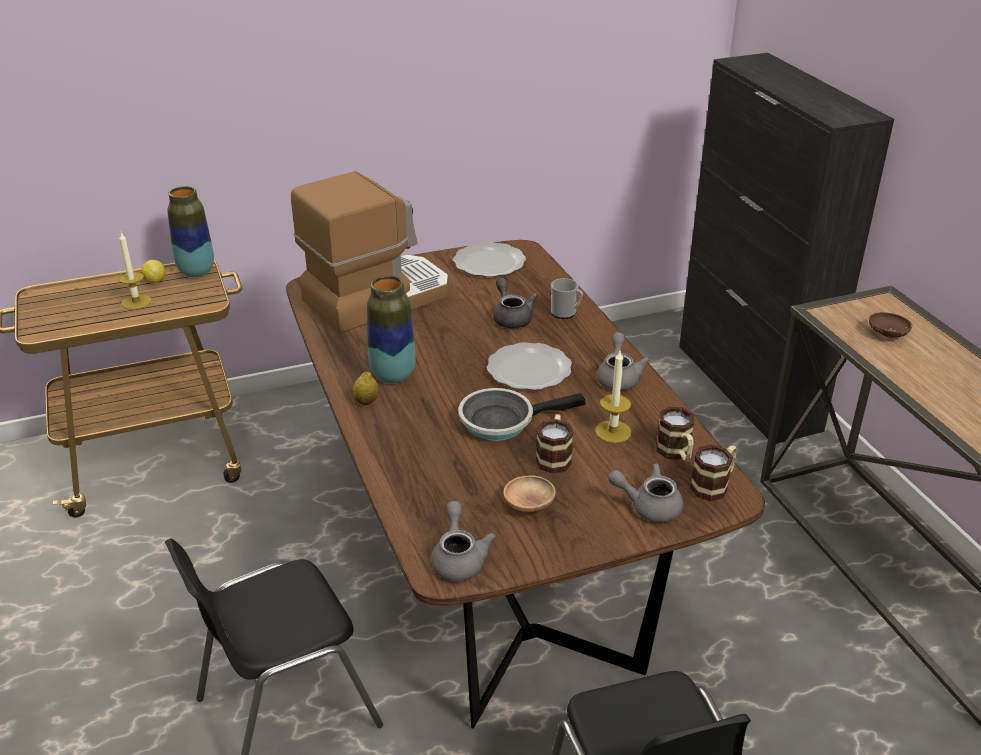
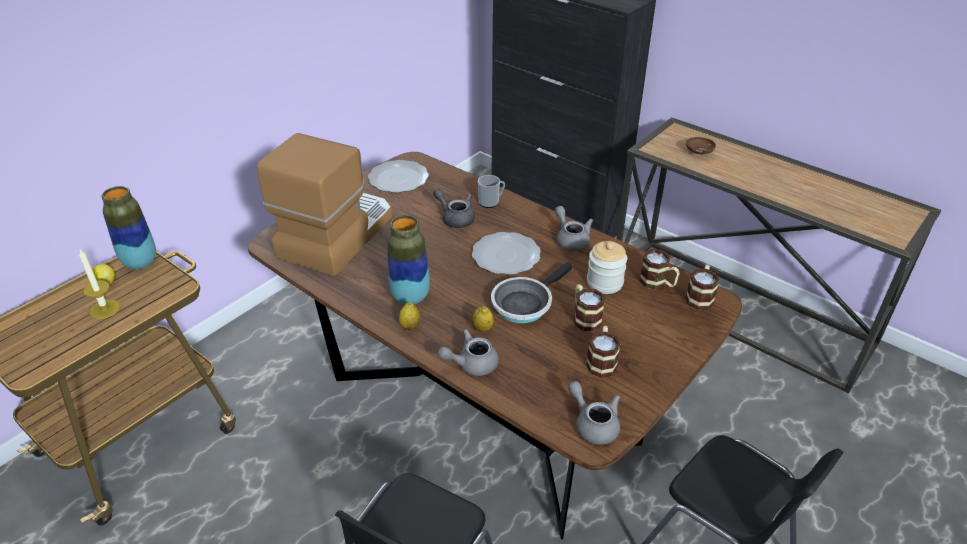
camera: 30 degrees left, 5 degrees up
(434, 429) = (482, 329): none -> lemon
(529, 505) = (601, 361): brown bowl -> mug
(613, 431) = (604, 282): candle -> jar
(648, 506) = (676, 329): grey teapot -> grey teapot (471, 364)

